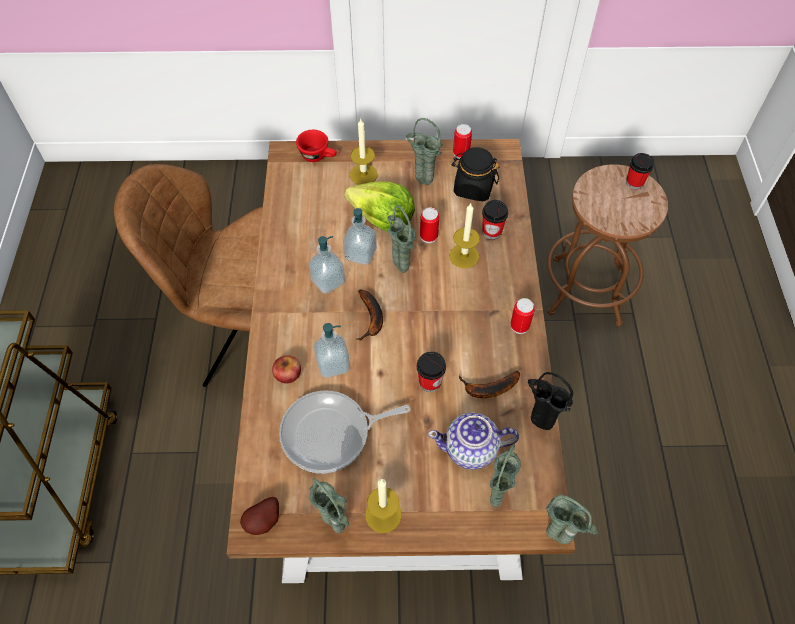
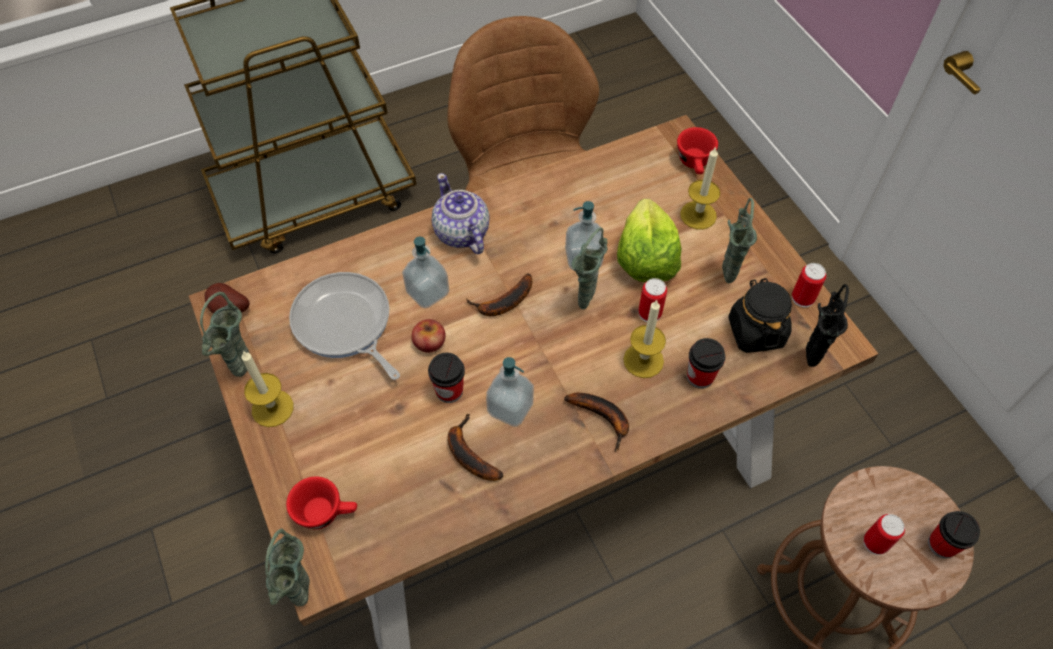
camera: 65 degrees right, 0 degrees up
(287, 374) = (397, 259): apple -> apple (429, 342)
(328, 281) = (529, 244): soap dispenser -> soap dispenser (510, 408)
(471, 449) = (382, 464): teapot -> teapot (461, 233)
(495, 501) = (327, 512): green vase -> red cup
(498, 297) = (603, 418): none -> banana
(519, 326) = (574, 457): can -> can (875, 542)
(537, 424) = (444, 524): black vase -> black vase (809, 357)

